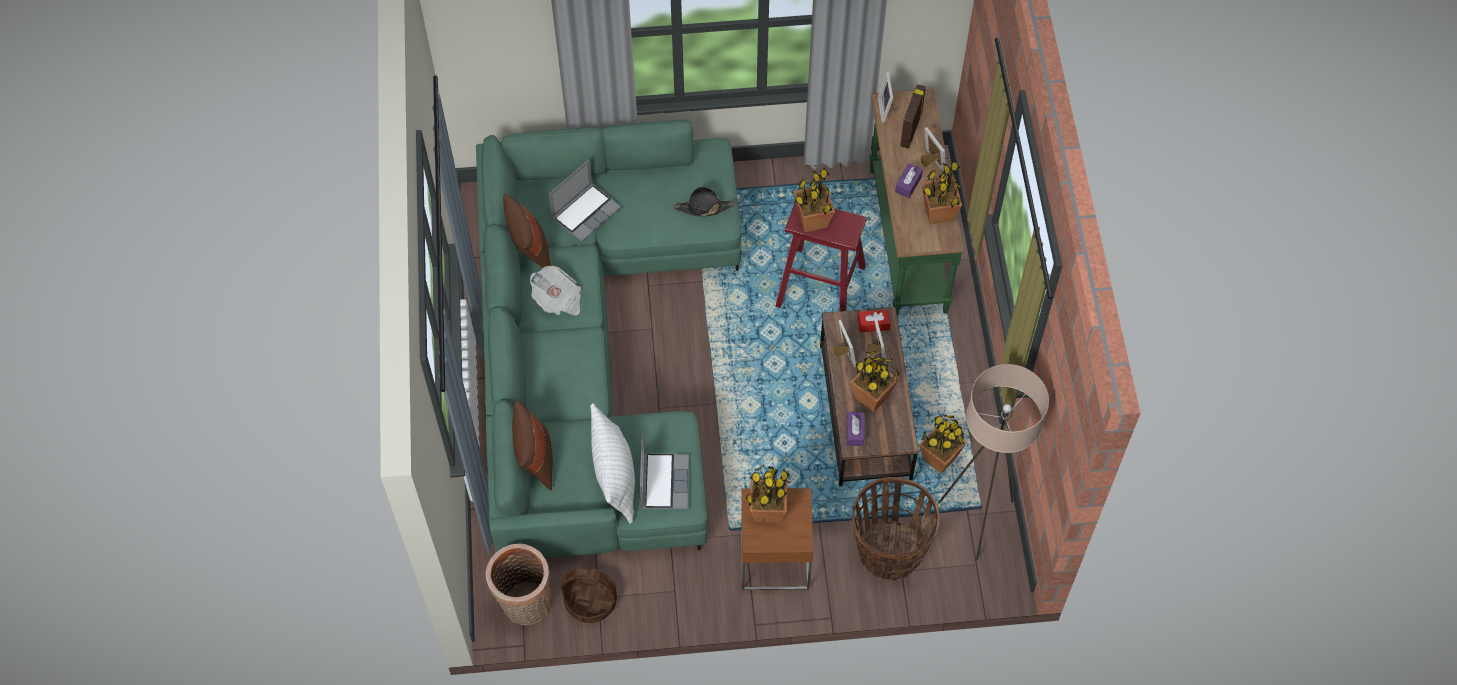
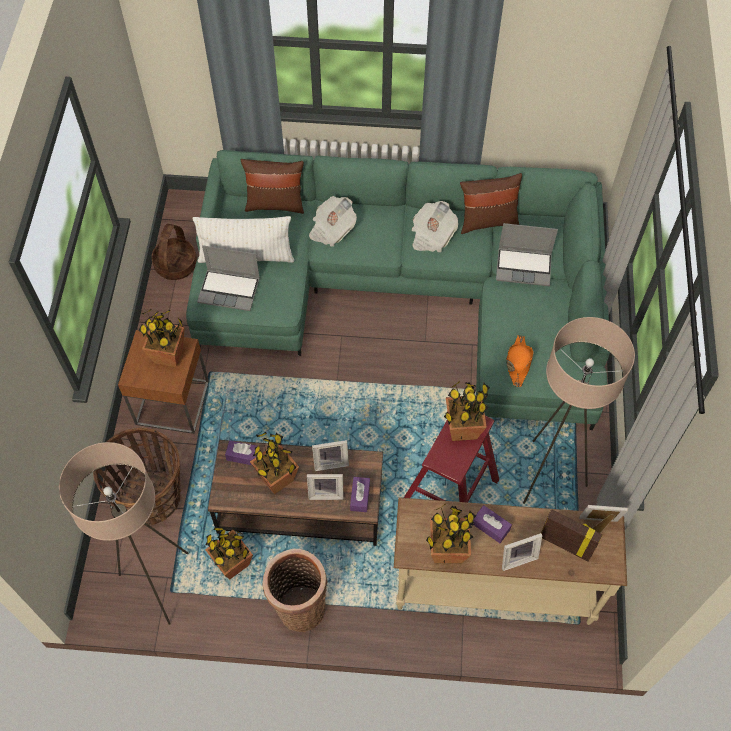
camera: 100 degrees right, 0 degrees up
(525, 606) = (185, 222): basket -> basket (299, 606)
(564, 397) = (332, 229): none -> newspaper
(586, 212) = (524, 267): laptop -> laptop turned 45 degrees counterclockwise
(703, 208) = (518, 362): black hat -> orange hat
(784, 208) = (547, 476): none -> beige floor lamp
(873, 324) = (360, 497): red tissue box -> purple tissue box
(905, 240) = (494, 587): green console table -> beige console table

